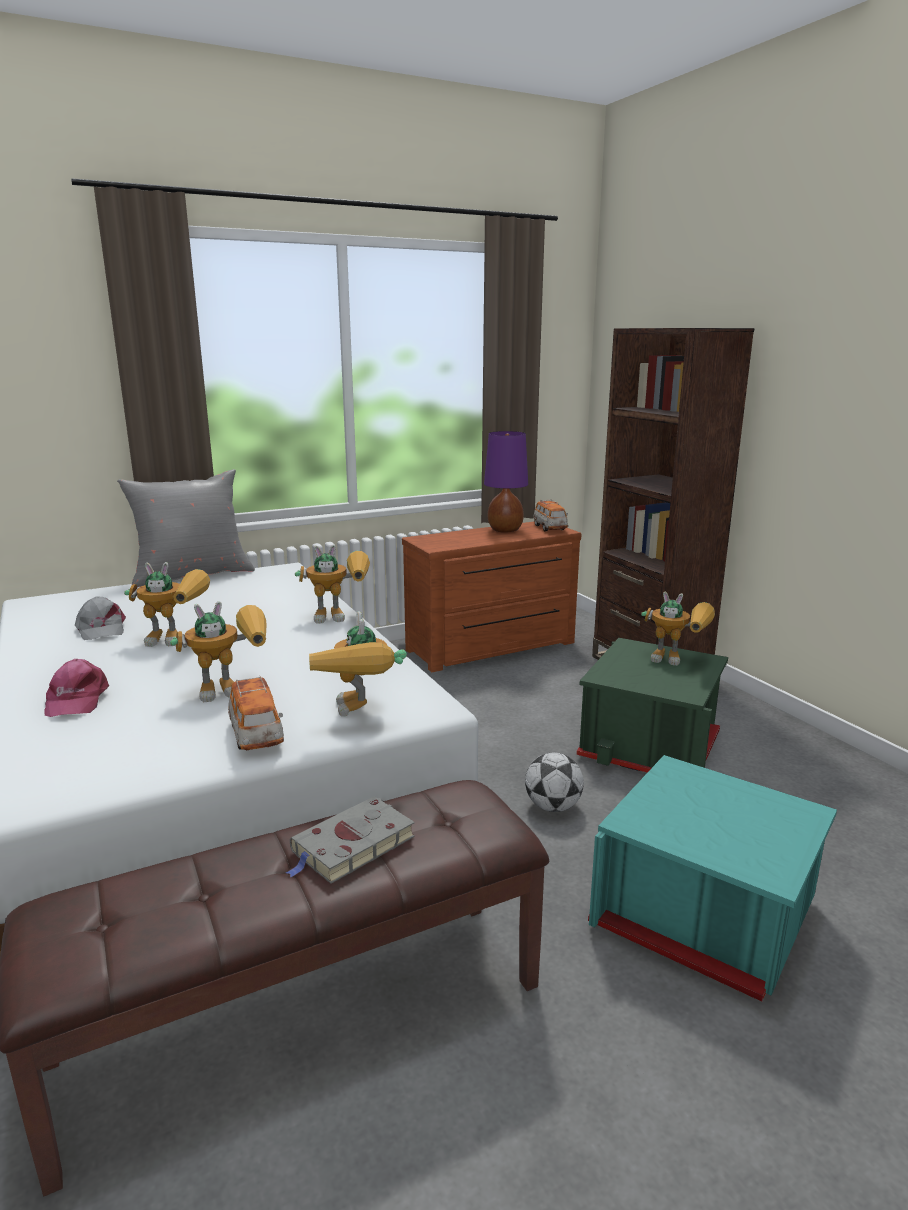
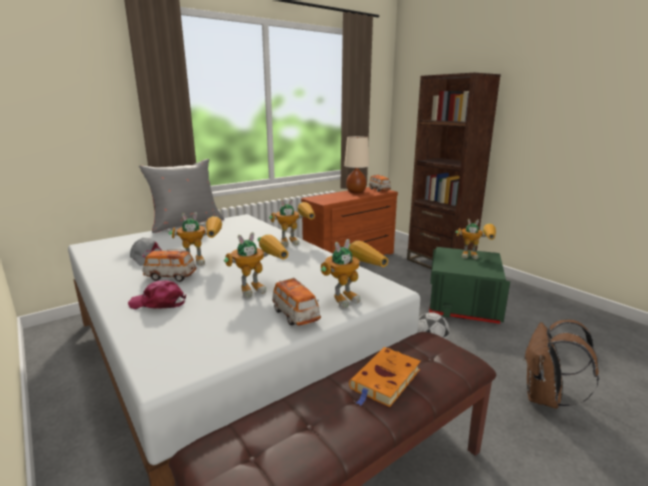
camera: 10 degrees left, 0 degrees up
(76, 699) = (158, 303): pink cap -> pink cap turned 120 degrees clockwise
(116, 661) = (170, 277): none -> toy car
(351, 846) = (385, 380): grey book -> orange book
(361, 714) = (351, 297): toy robot -> toy robot turned 105 degrees counterclockwise
(505, 530) = (356, 192): purple table lamp -> beige table lamp
(704, 918) = (545, 398): turquoise storage box -> brown backpack

